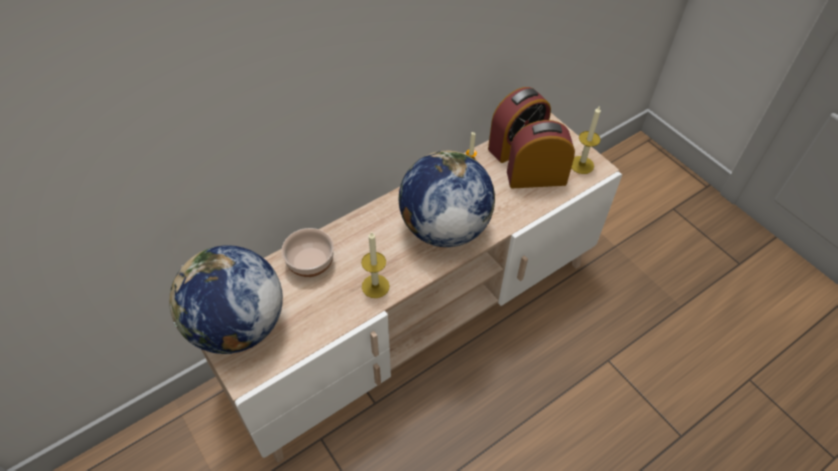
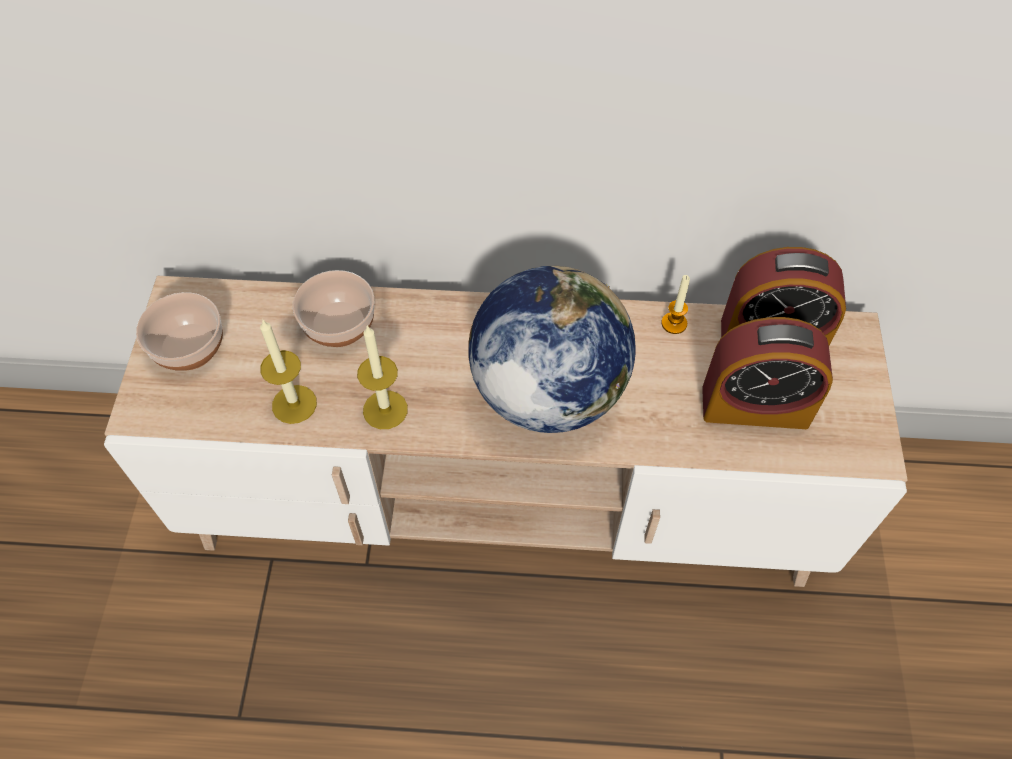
camera: 40 degrees right, 5 degrees up
(237, 326) = (188, 348): globe -> bowl
(536, 177) = (755, 406): alarm clock -> alarm clock turned 150 degrees clockwise
(581, 165) = (849, 432): candle -> candle (294, 404)

